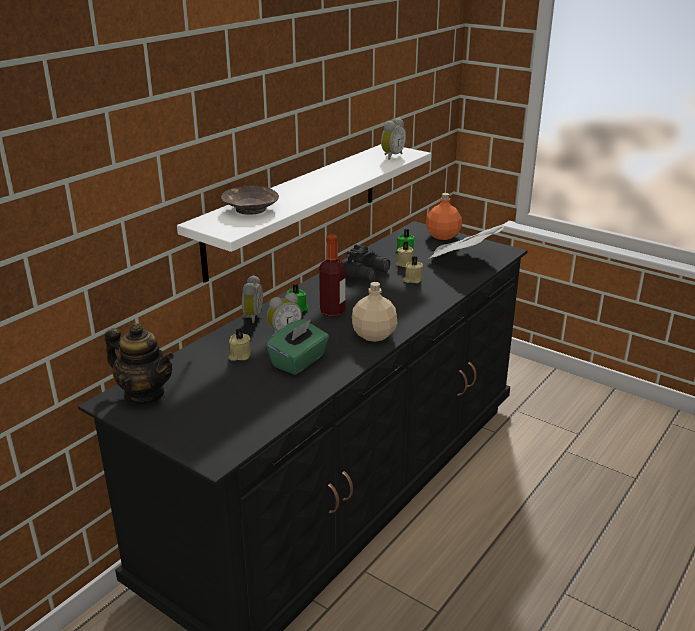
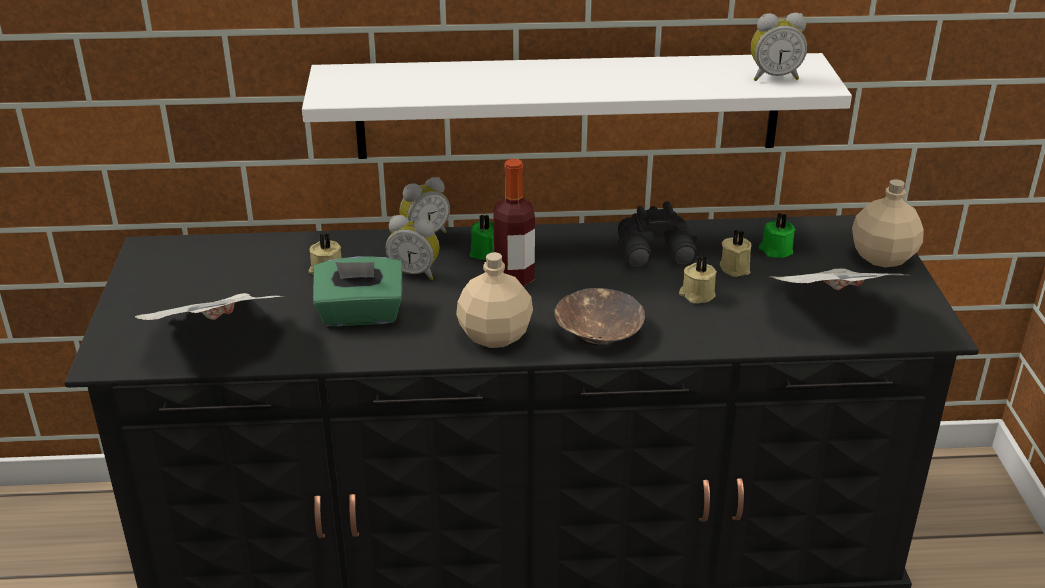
camera: 50 degrees right, 5 degrees up
(145, 394) = (184, 259): teapot -> none
(250, 209) = (417, 77): brown bowl -> brown bowl (597, 331)
(253, 411) = (219, 337): none -> newspaper
(443, 236) = (882, 258): orange bottle -> beige bottle

